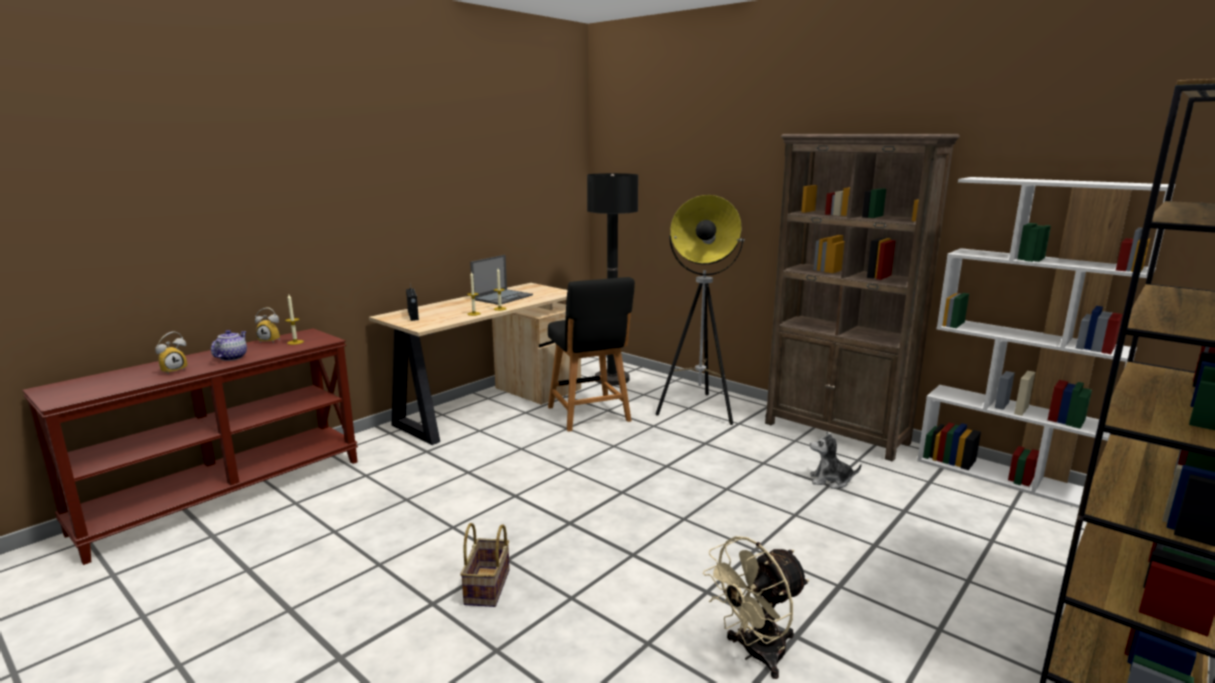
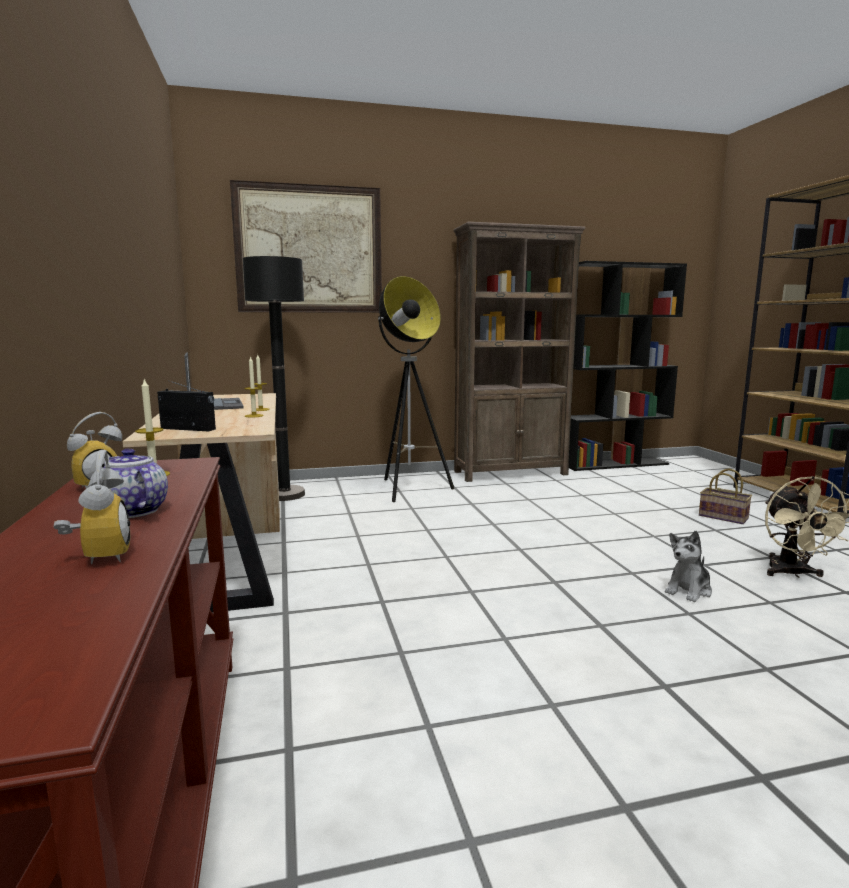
camera: 55 degrees left, 5 degrees down
(488, 588) = (651, 647): basket -> basket (724, 517)
(590, 416) = (348, 521): black chair -> none
(673, 158) = (309, 249): none -> picture
(830, 481) = (577, 493): plush toy -> plush toy (688, 590)
(1006, 477) = (614, 464): white bookcase -> black bookcase

